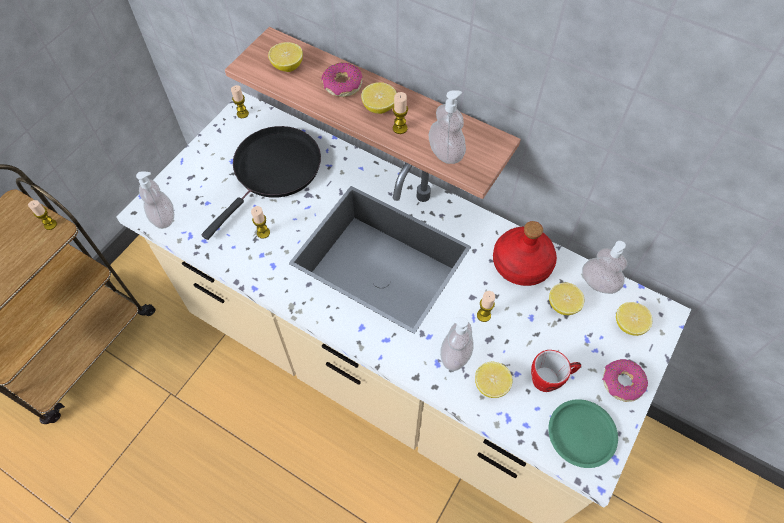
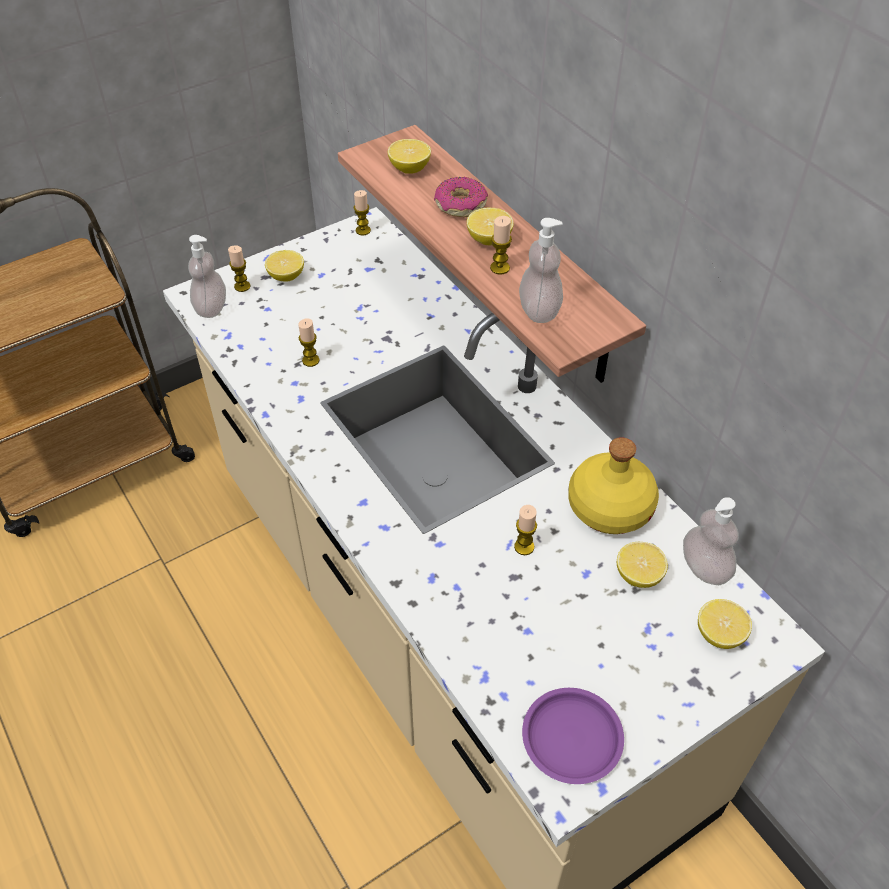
camera: 25 degrees right, 10 degrees down
(50, 224) = (100, 285): candle -> candle (242, 286)
(274, 171) = (362, 301): black frying pan -> none
(455, 355) = (460, 577): soap dispenser -> none
(491, 385) = (486, 630): lemon -> lemon (286, 276)
(520, 264) = (609, 506): red bottle -> yellow bottle
(550, 379) = (569, 655): mug -> none
(582, 434) = (572, 739): green plate -> purple plate
(622, 383) = (667, 700): donut -> none

